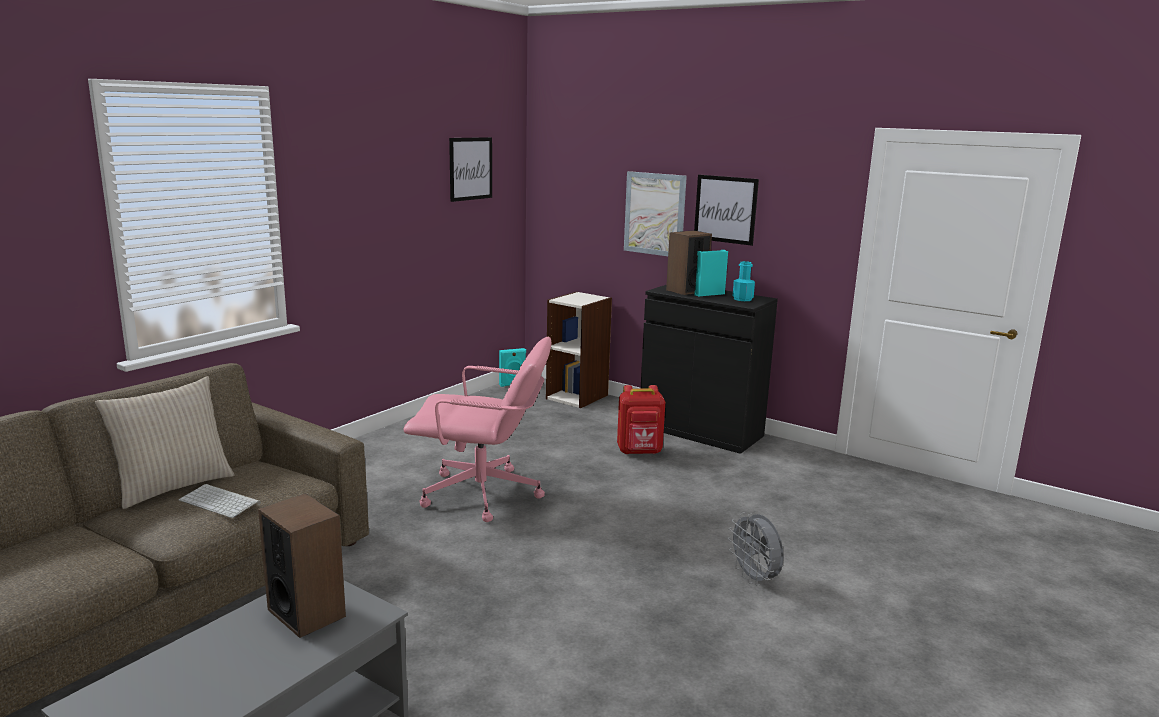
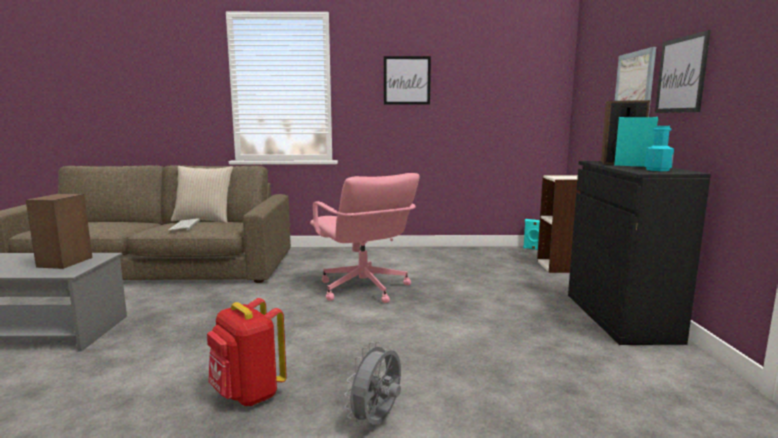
camera: 55 degrees right, 5 degrees down
(470, 168) = (504, 70): picture -> picture (407, 80)
(639, 452) = (523, 308): red backpack -> red backpack (248, 395)

